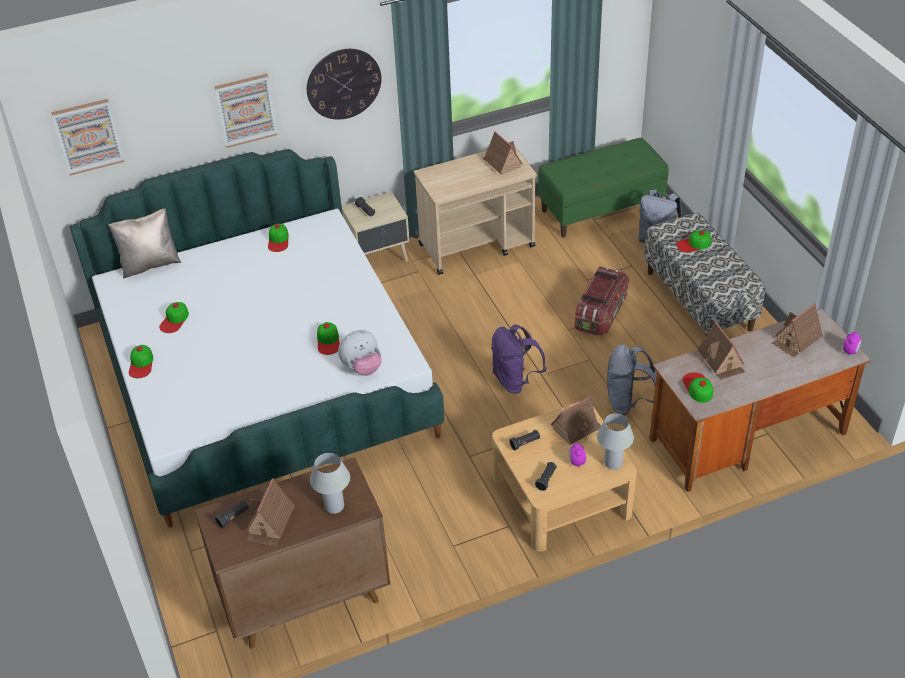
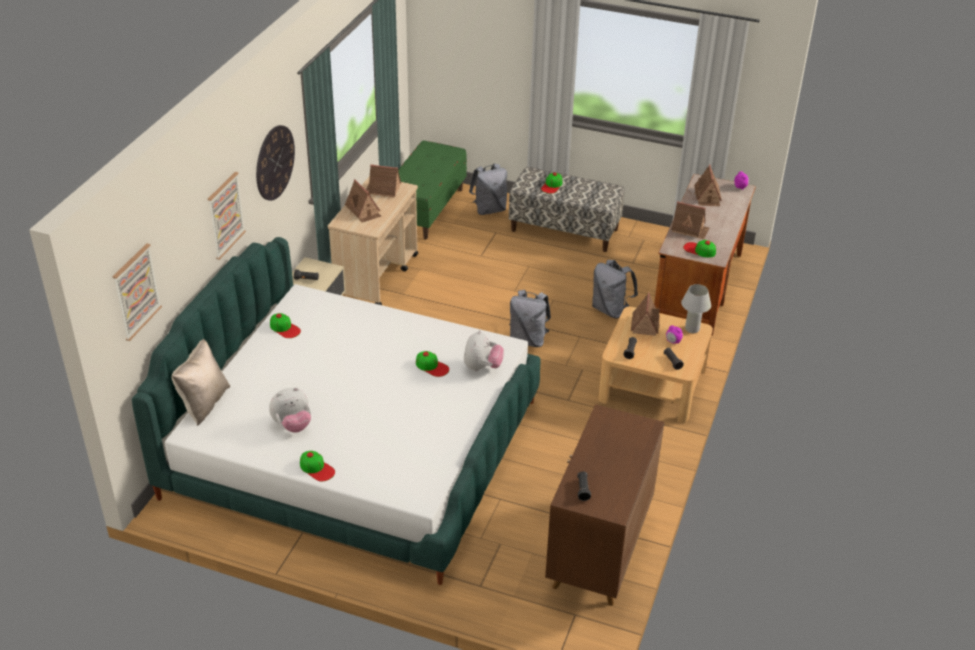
camera: 50 degrees left, 5 degrees down
(174, 320) = (292, 425): cap -> plush toy
(270, 523) = (610, 475): toy house -> toy house (363, 211)
(334, 506) = (631, 438): white table lamp -> none
(515, 381) = (528, 340): purple backpack -> grey backpack
(601, 313) = (519, 270): storage box -> none

